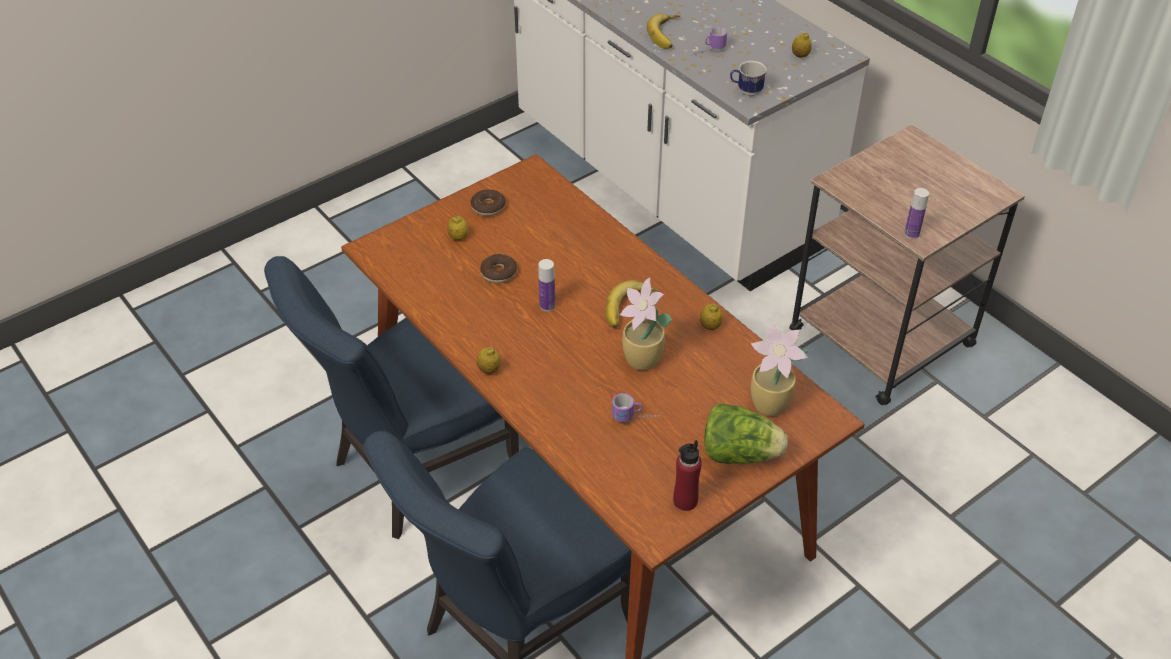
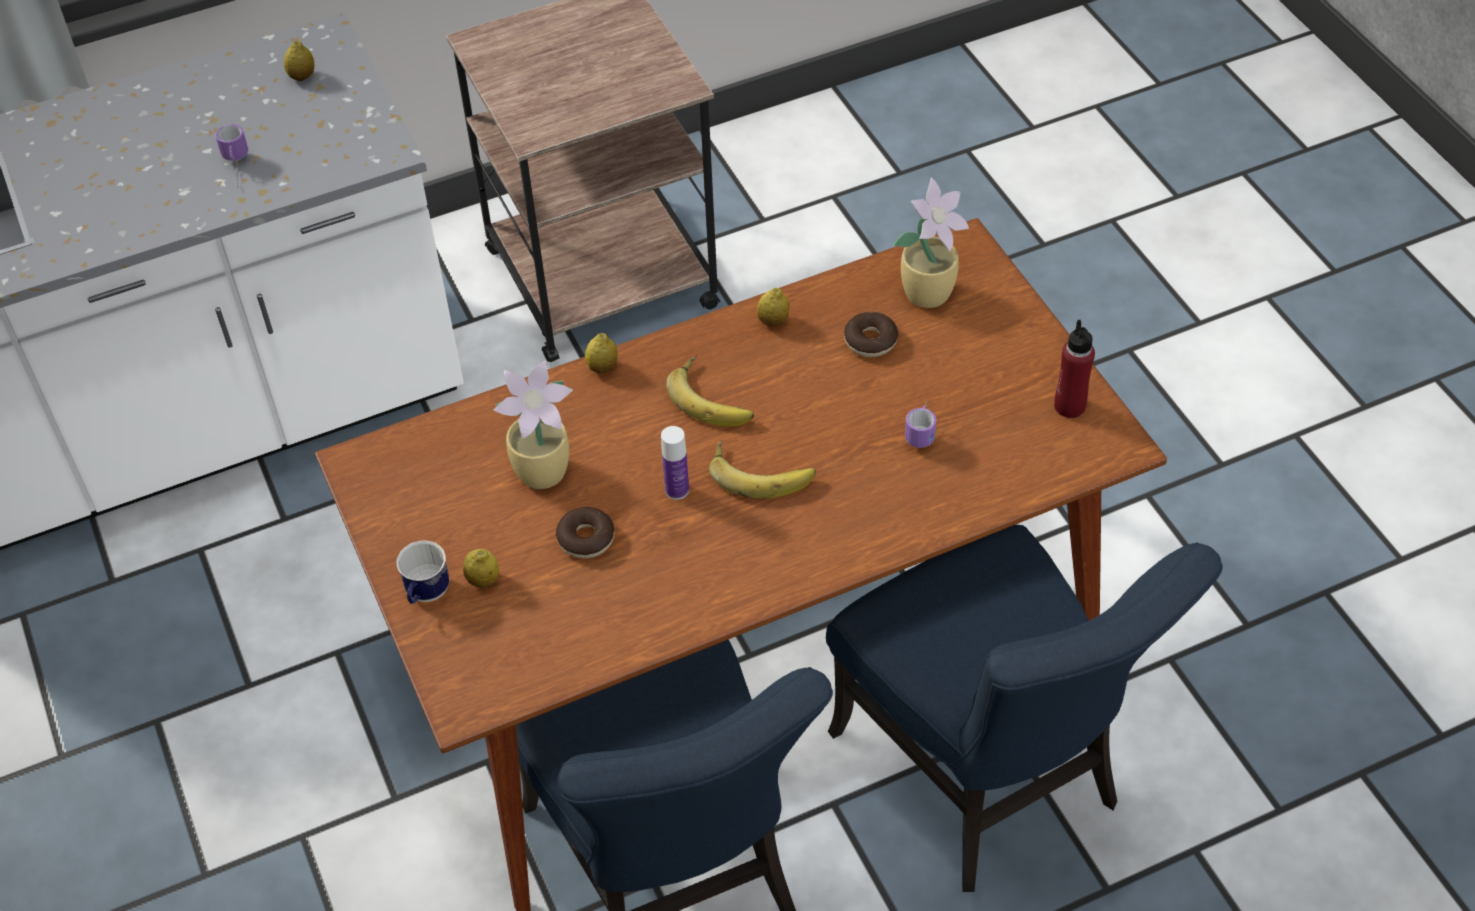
camera: 75 degrees left, 5 degrees up
(488, 207) = (424, 531): donut -> donut (870, 341)
(489, 370) = (790, 577): lemon -> lemon (602, 367)
(642, 361) = (818, 403): potted plant -> potted plant (545, 472)
(668, 34) = (166, 205): banana -> banana (761, 472)
(739, 453) = (1003, 339): lettuce -> none
(746, 91) = (359, 150): mug -> mug (426, 595)
(911, 234) = (666, 92): bottle -> none

